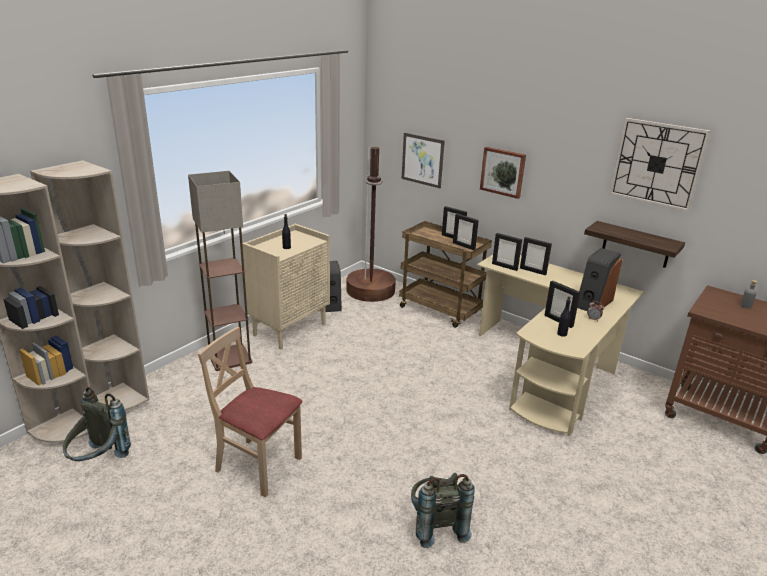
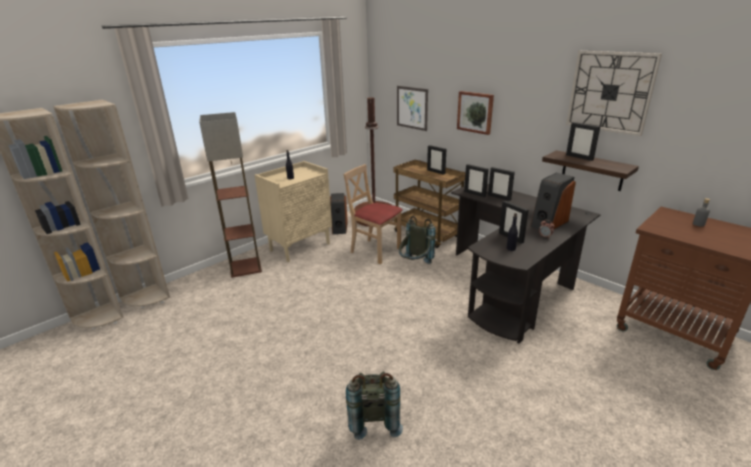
camera: 10 degrees right, 0 degrees up
(98, 461) = (114, 345): grey backpack -> grey backpack (415, 265)
(258, 465) = (237, 355): beige chair -> beige chair (375, 251)
(464, 246) = (443, 178): picture frame -> picture frame (579, 157)
(550, 369) = (513, 284): beige desk -> black desk

